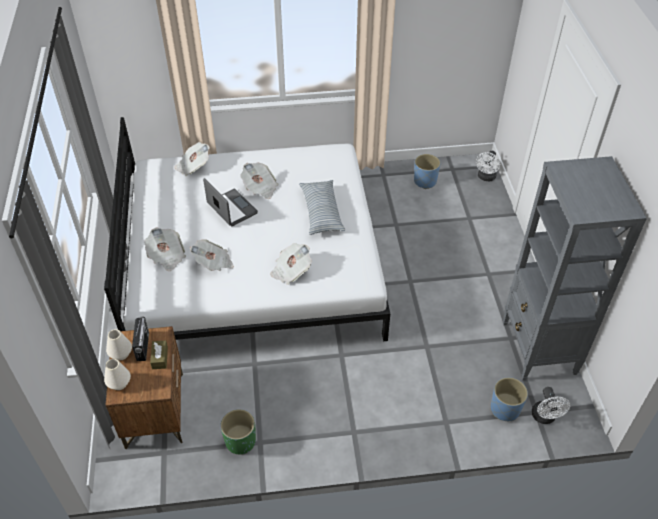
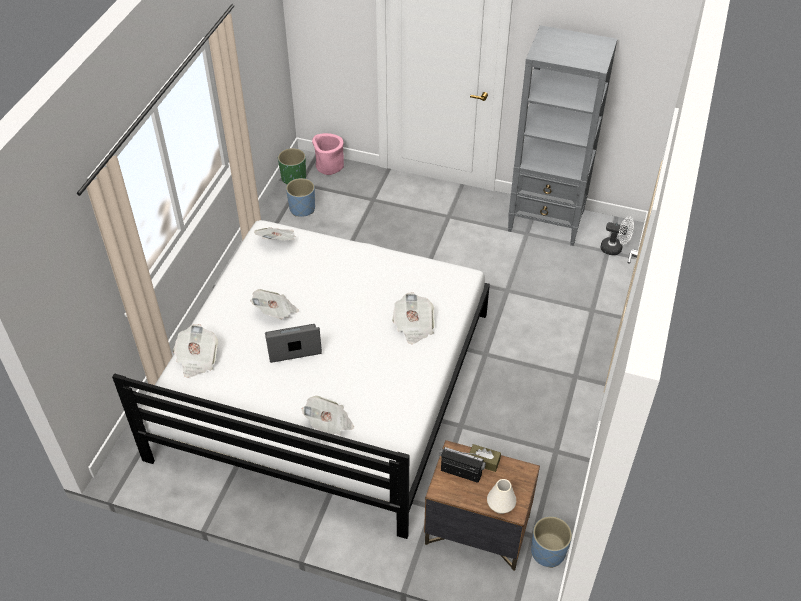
camera: 65 degrees left, 0 degrees up
(121, 354) = (461, 495): white vase -> none
(213, 263) = (365, 385): newspaper -> newspaper (277, 241)
(240, 441) = (548, 466): green planter -> green planter (293, 178)
(321, 212) = (346, 276): pillow -> none
(486, 177) = (329, 166): white fan -> pink planter
(505, 409) = (596, 268): blue planter -> blue planter (548, 552)

